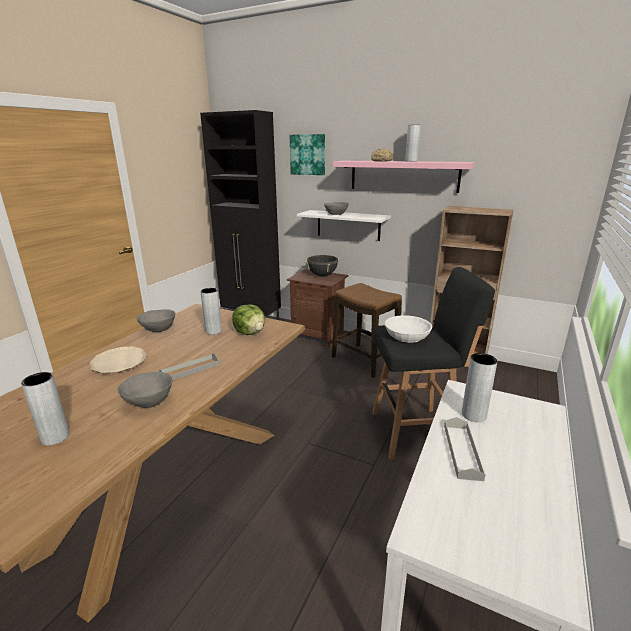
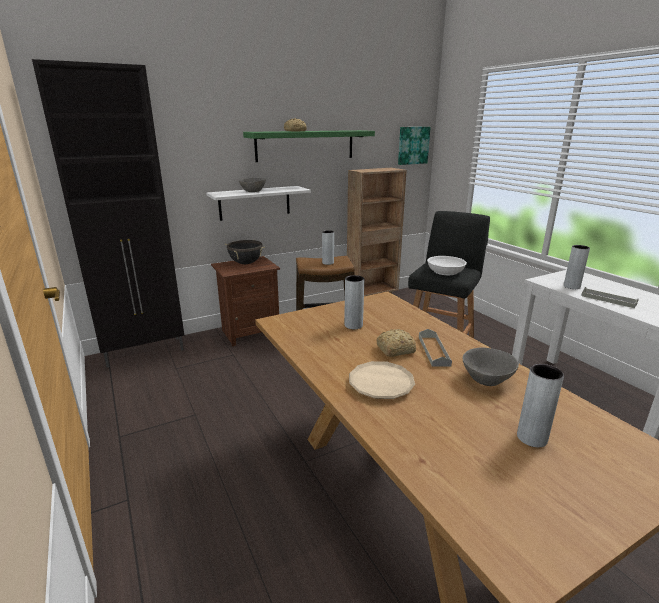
camera: 55 degrees left, 0 degrees up
(159, 329) = (307, 349): grey bowl -> none
(180, 355) = (394, 350): none -> bread
(250, 332) = (378, 312): lettuce -> none
(308, 154) = (197, 126): picture -> picture (413, 145)
(403, 176) = (305, 145): pink shelf -> green shelf
(411, 161) = (319, 130): grey vase -> grey vase (328, 263)

